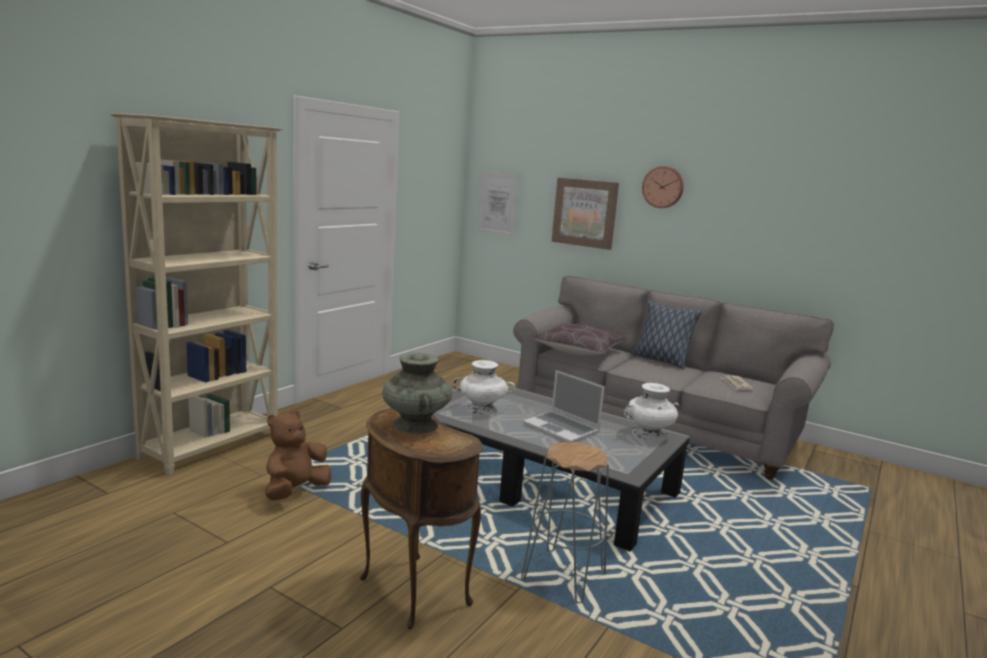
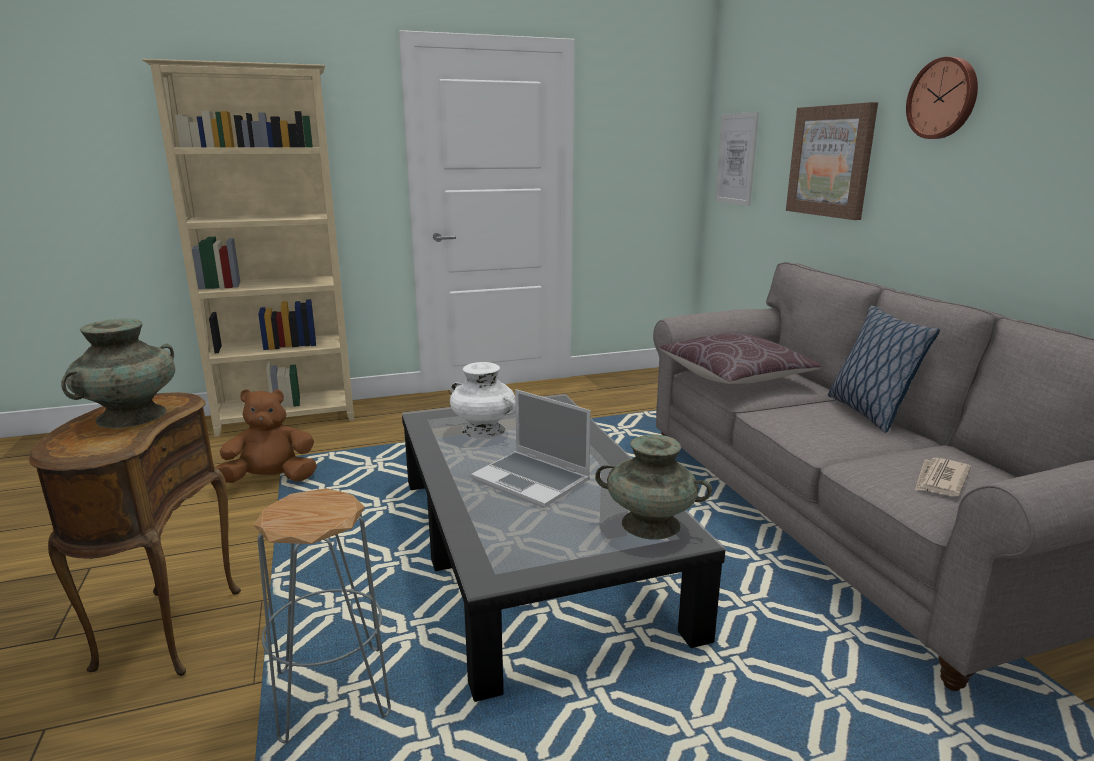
camera: 40 degrees right, 5 degrees up
(562, 429) = (533, 480): laptop -> laptop turned 45 degrees counterclockwise
(648, 434) = (650, 524): white vase -> turquoise vase

